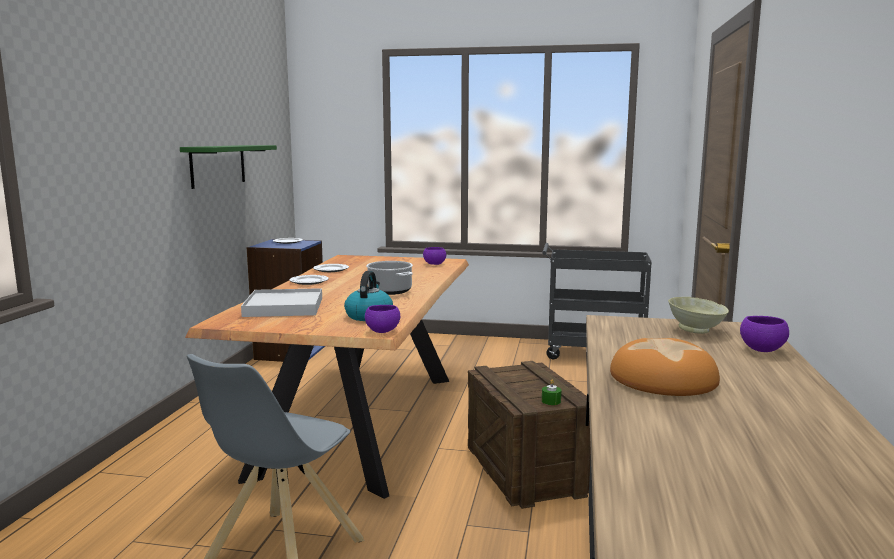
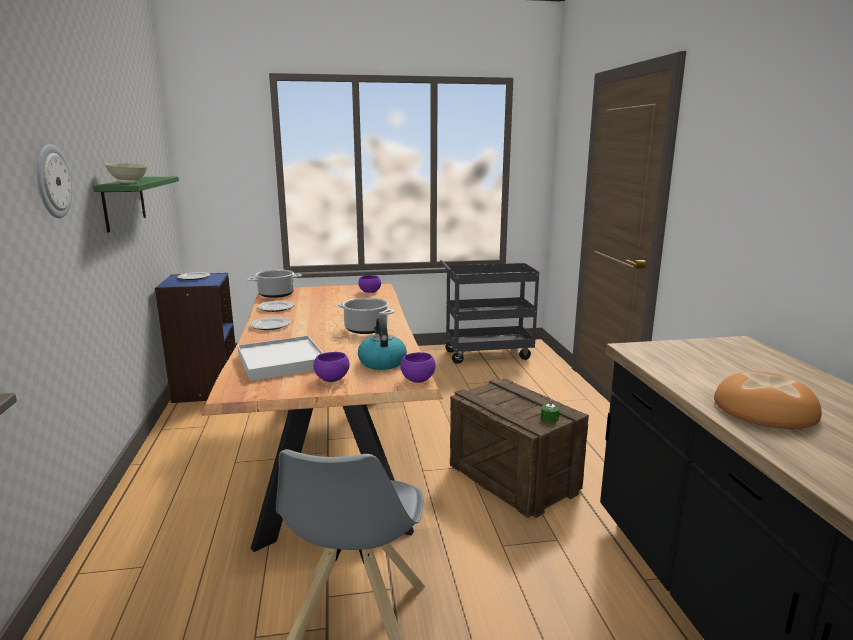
camera: 20 degrees left, 5 degrees up
(131, 139) = (52, 181): none -> wall clock
(344, 260) = (275, 294): none -> cooking pot
(696, 330) = (710, 350): beige bowl -> beige bowl (128, 183)
(762, 350) = (783, 365): purple bowl -> purple bowl (332, 379)

